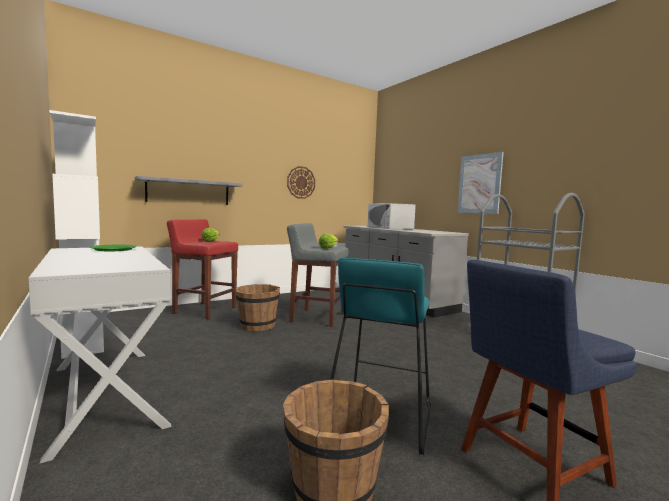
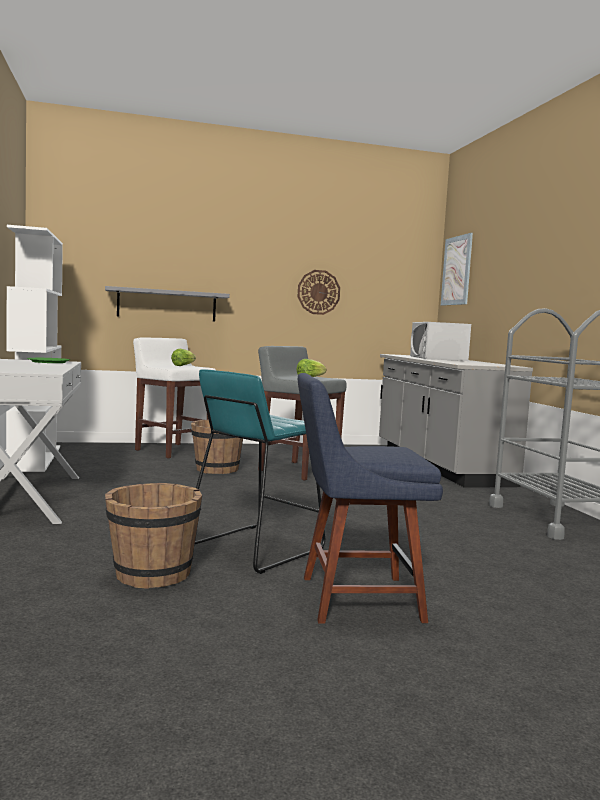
camera: 20 degrees right, 0 degrees up
(204, 310) = (172, 451): red stool -> white stool
(479, 184) = (548, 293): picture -> picture (456, 270)

